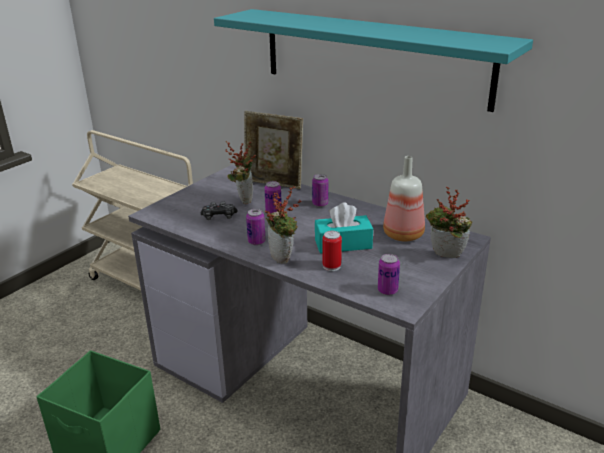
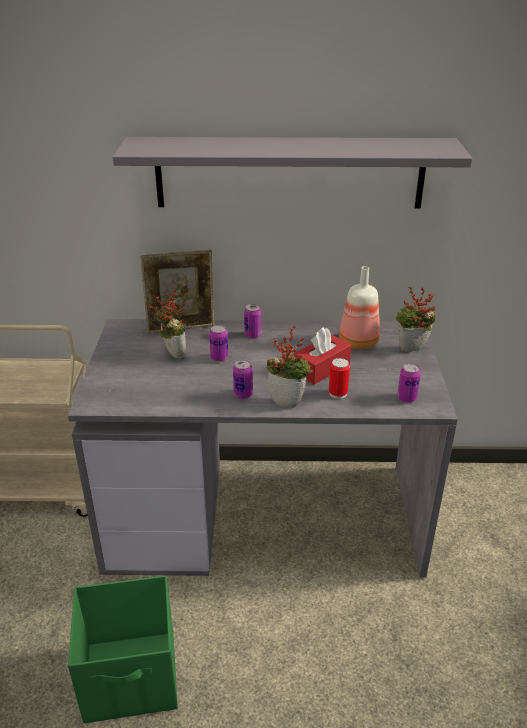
camera: 35 degrees left, 5 degrees up
(219, 217) = (172, 382): game controller -> none
(343, 244) = (321, 368): turquoise tissue box -> red tissue box
(372, 57) = (289, 173): turquoise shelf -> grey shelf

